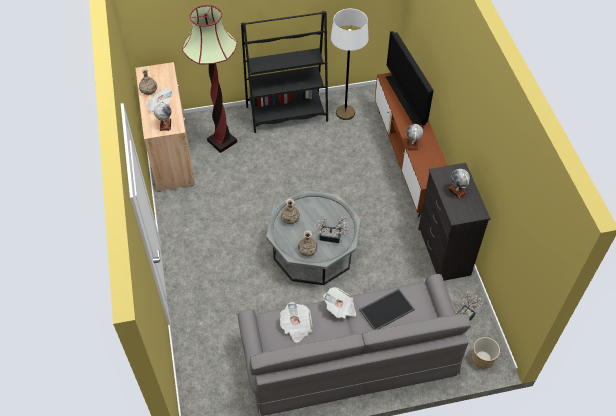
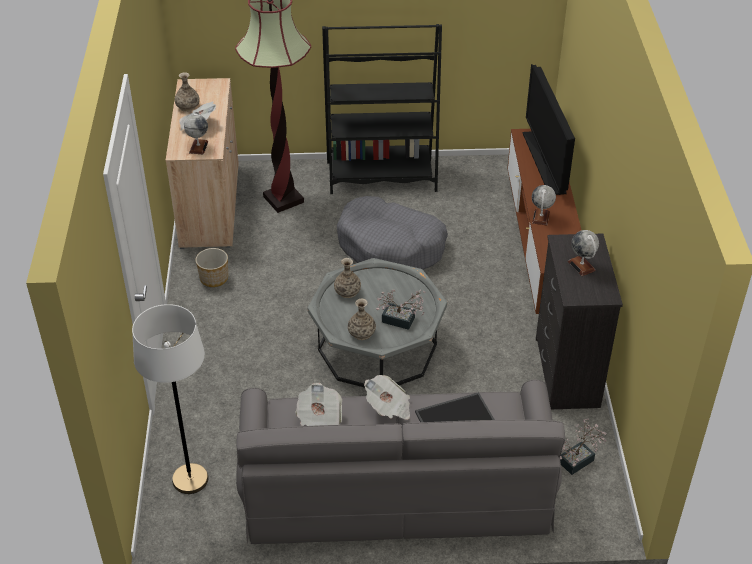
camera: 10 degrees right, 10 degrees down
(305, 169) = (391, 246): none -> grey dog bed
(345, 113) = (464, 184): white floor lamp -> white floor lamp (190, 479)
(482, 359) = (593, 518): planter -> planter (214, 278)

